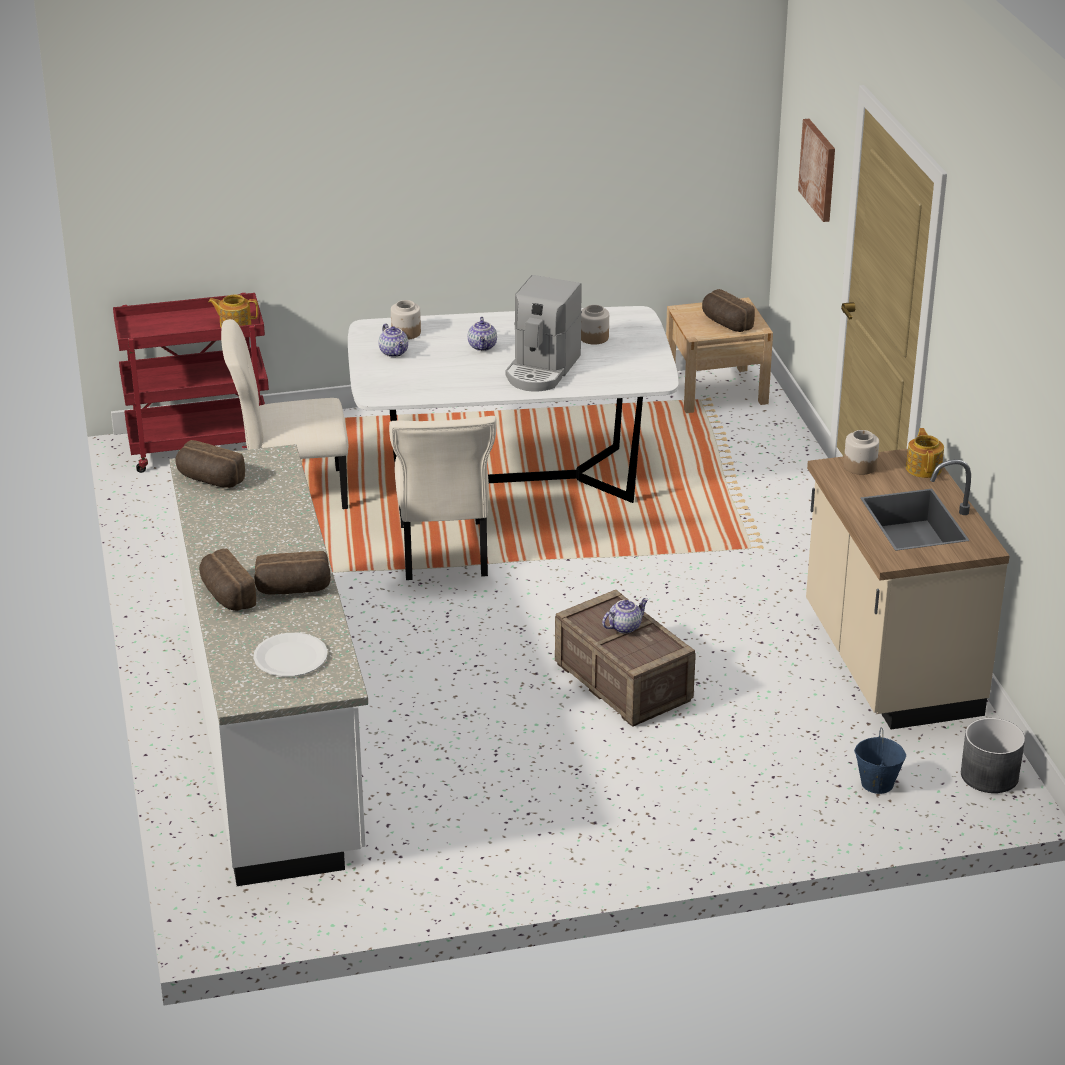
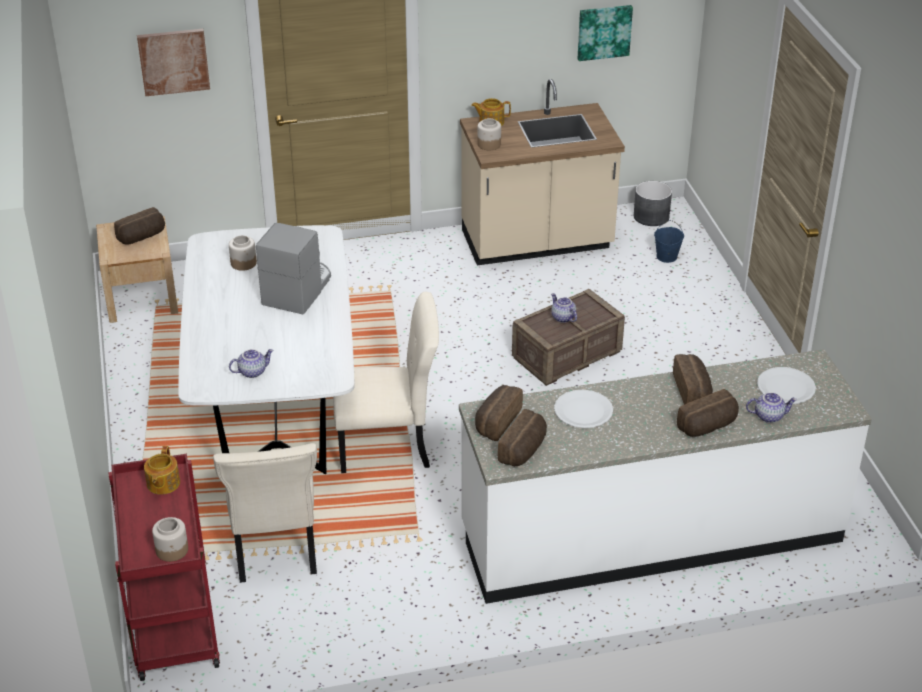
camera: 90 degrees left, 5 degrees up
(261, 464) = (496, 421): none -> bread
(269, 516) = (583, 410): none -> white plate
(405, 333) = (214, 366): jar -> jar (172, 550)
(483, 346) = (250, 321): teapot -> teapot (769, 416)
(542, 369) = (298, 290): coffee machine -> coffee machine turned 90 degrees counterclockwise
(1036, 459) = (604, 32): none -> picture

